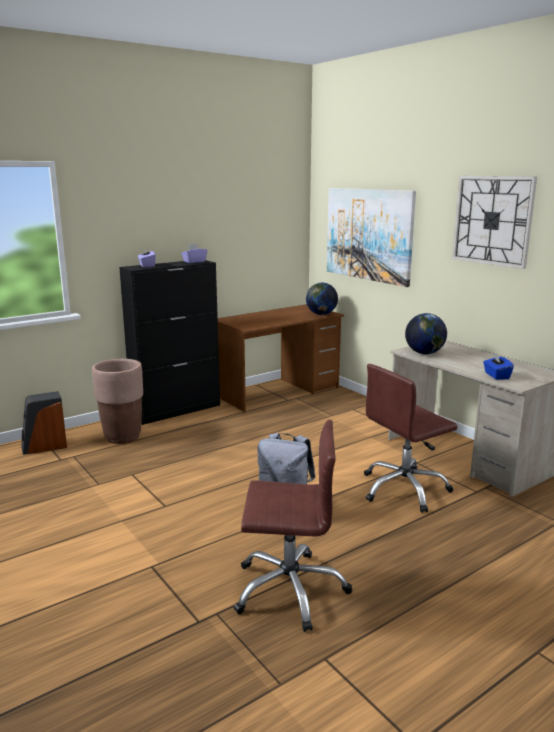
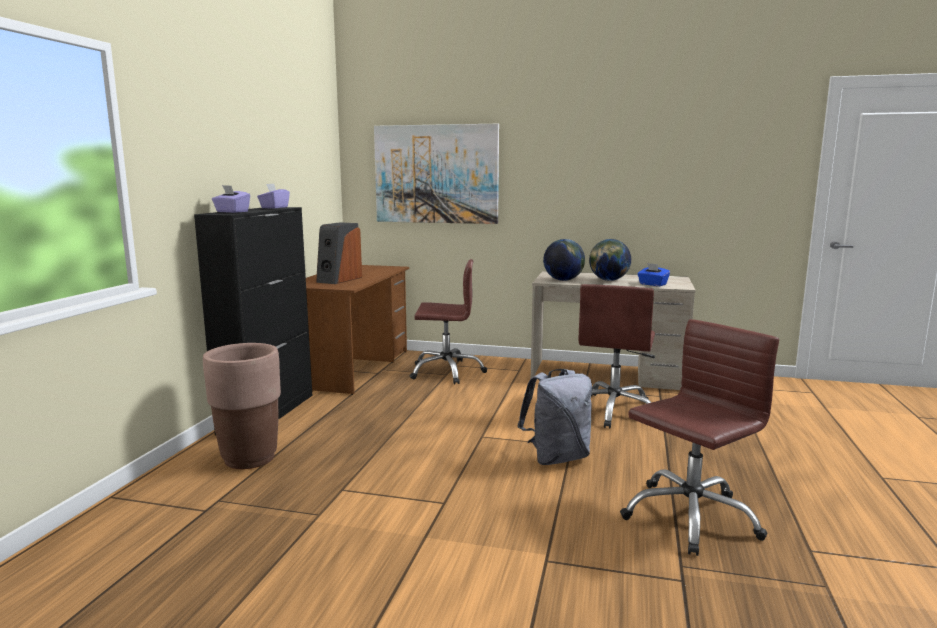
camera: 40 degrees left, 5 degrees down
(44, 446) = (145, 505): speaker -> speaker (339, 279)
(321, 314) = (388, 269): globe -> globe (608, 280)
(337, 413) = (446, 371): none -> brown office chair
(492, 220) = (593, 147): wall clock -> none

